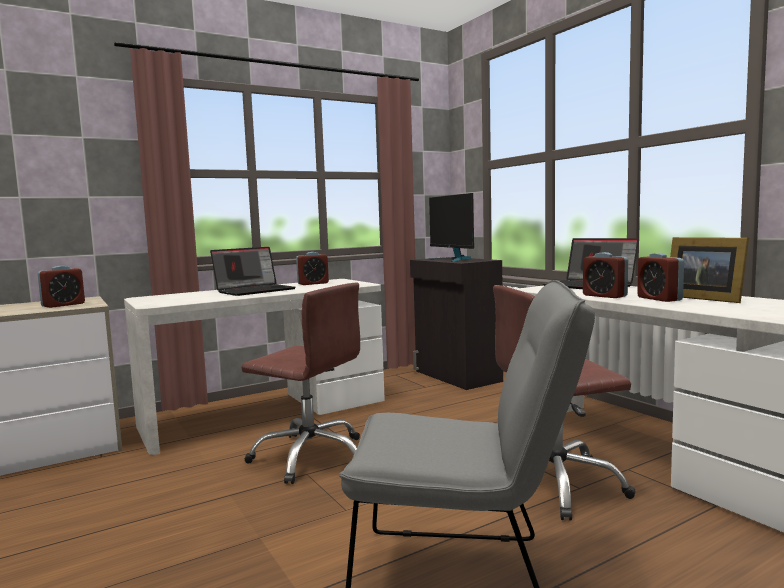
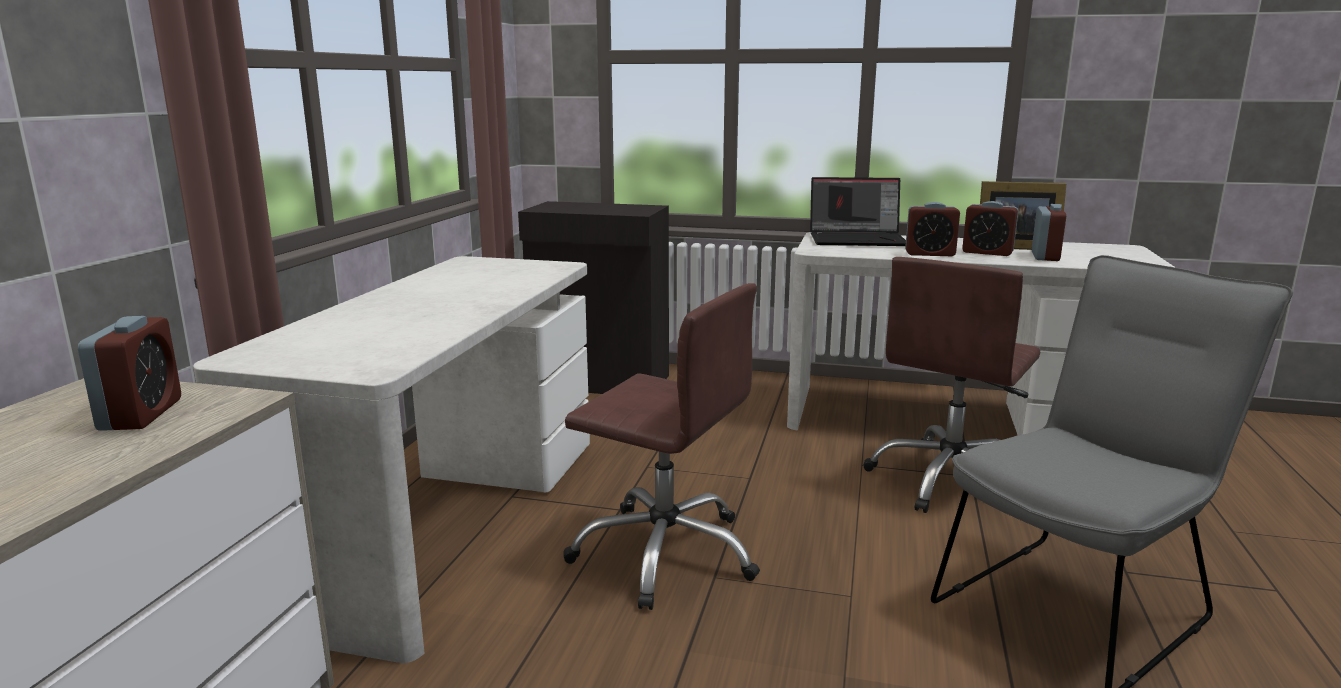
camera: 45 degrees left, 10 degrees up
(255, 290) = (430, 303): laptop -> none
(310, 456) = (665, 553): brown office chair -> brown office chair turned 45 degrees clockwise
(313, 283) = (464, 273): alarm clock -> alarm clock (1045, 256)
(453, 259) = (595, 208): monitor -> none

